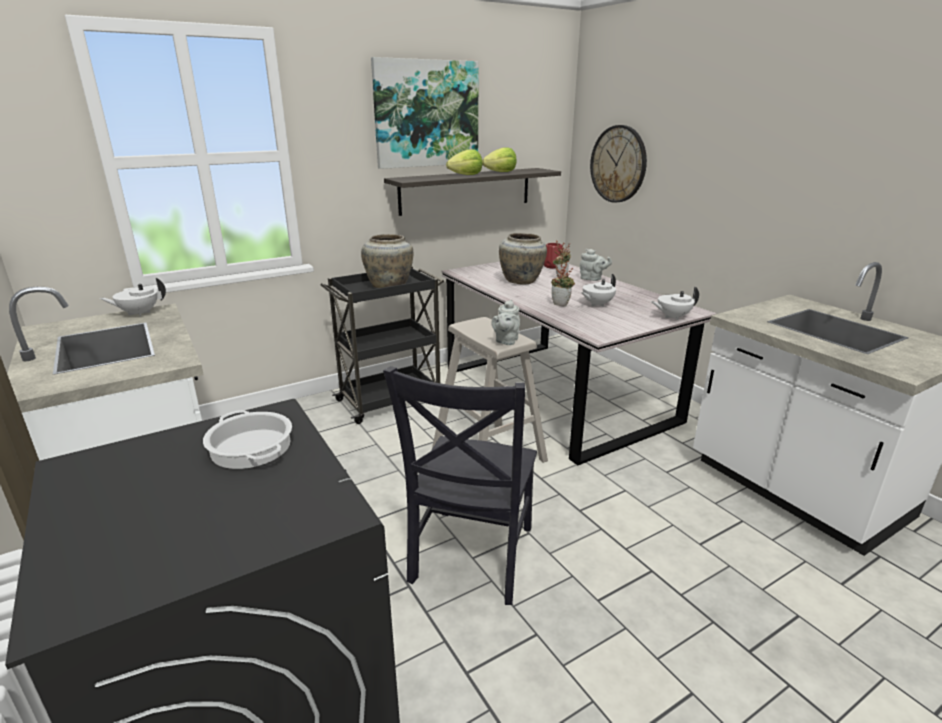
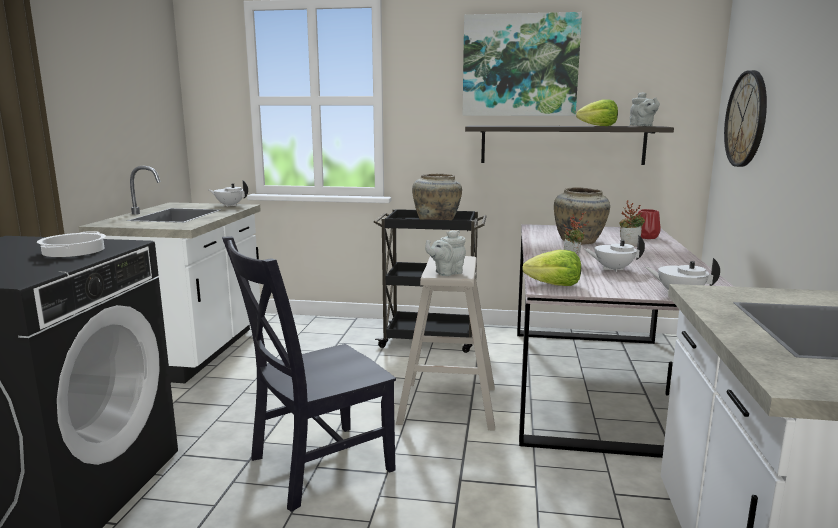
camera: 40 degrees right, 10 degrees down
(466, 175) = (550, 126): lettuce -> lettuce (554, 285)
(592, 279) = (666, 252): grey teapot -> grey teapot (642, 126)

